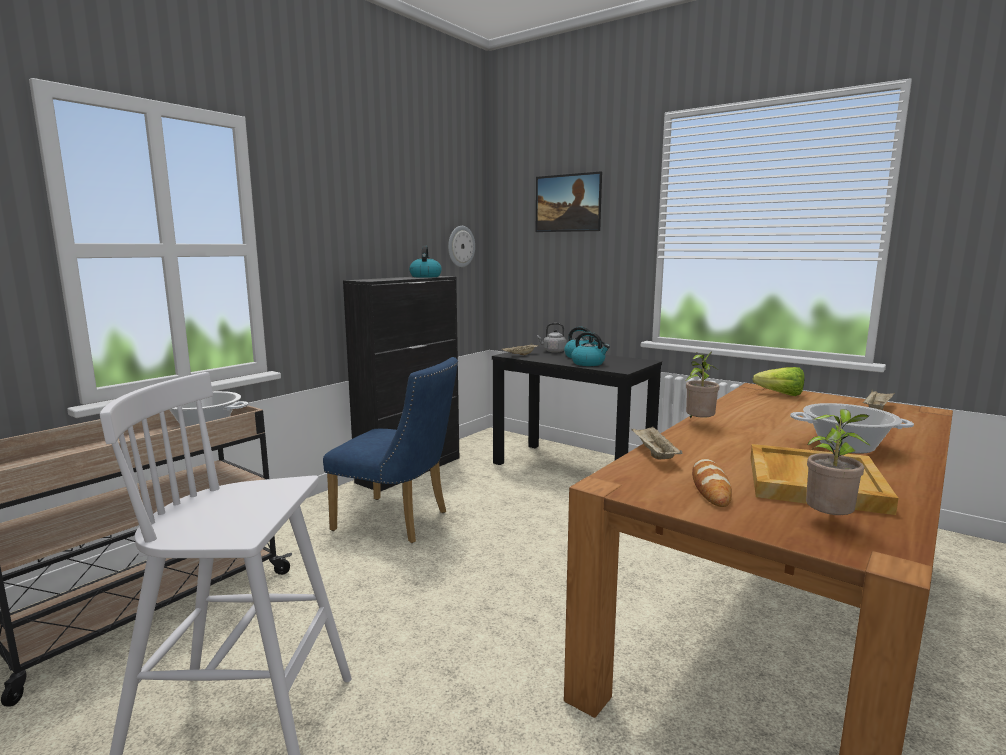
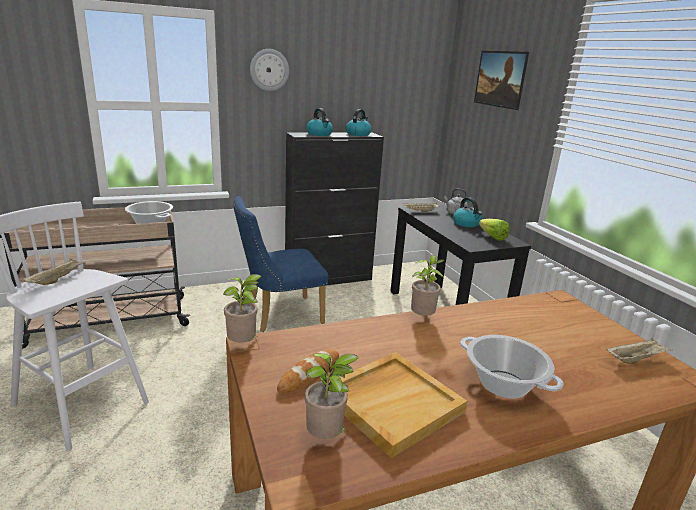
camera: 30 degrees right, 10 degrees up
(399, 522) = (279, 315): blue chair -> blue chair turned 105 degrees clockwise
(460, 246) = (410, 108): wall clock -> wall clock (269, 70)
(588, 363) = (458, 233): kettle -> kettle (319, 134)
(602, 486) = (243, 344): none -> potted plant
(654, 454) = (331, 332): beige tray -> beige tray (57, 279)
(776, 394) = (565, 310): lettuce -> lettuce (490, 236)

